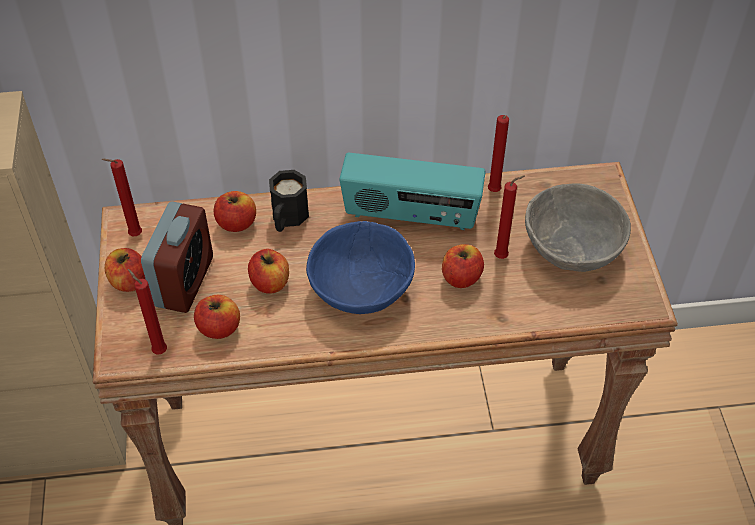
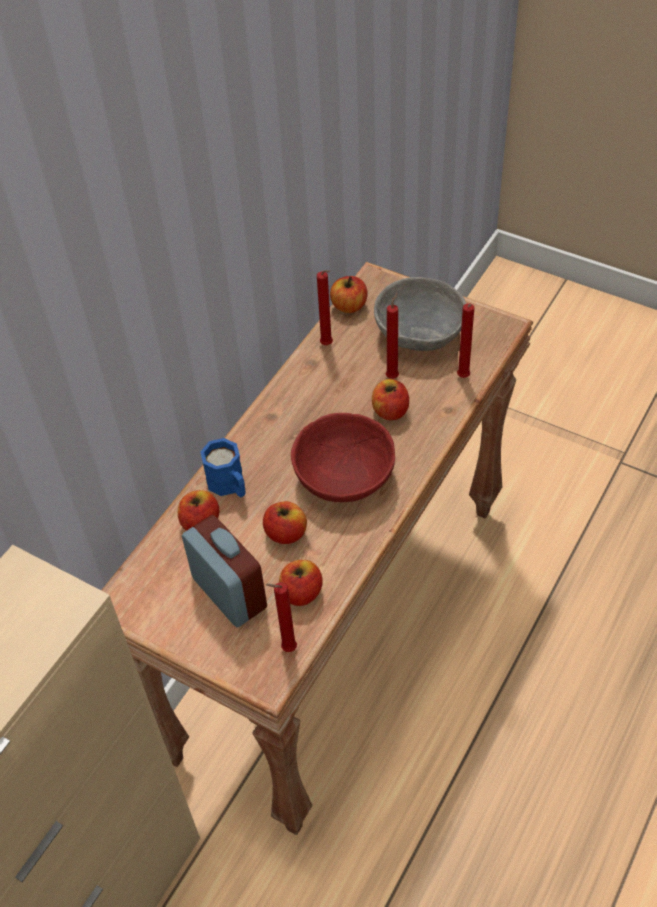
camera: 50 degrees left, 0 degrees up
(129, 281) = (191, 634): apple -> apple (349, 306)
(133, 235) = (142, 605): red candle -> red candle (462, 378)
(287, 219) = (230, 486): black mug -> blue mug
(362, 287) = (345, 476): blue bowl -> red bowl
(411, 215) = (302, 406): radio -> none

